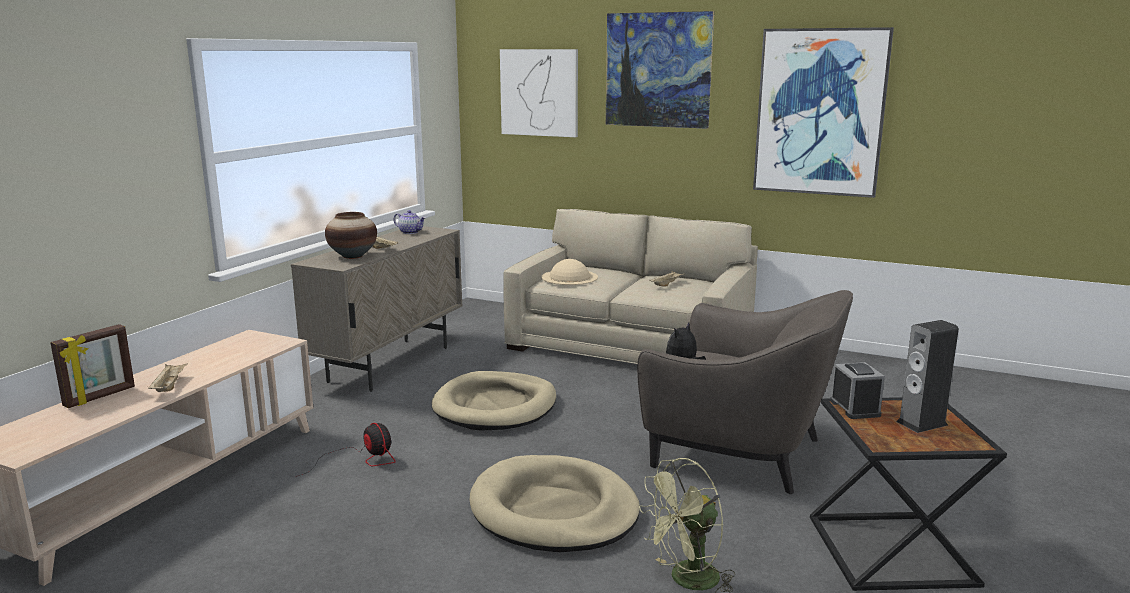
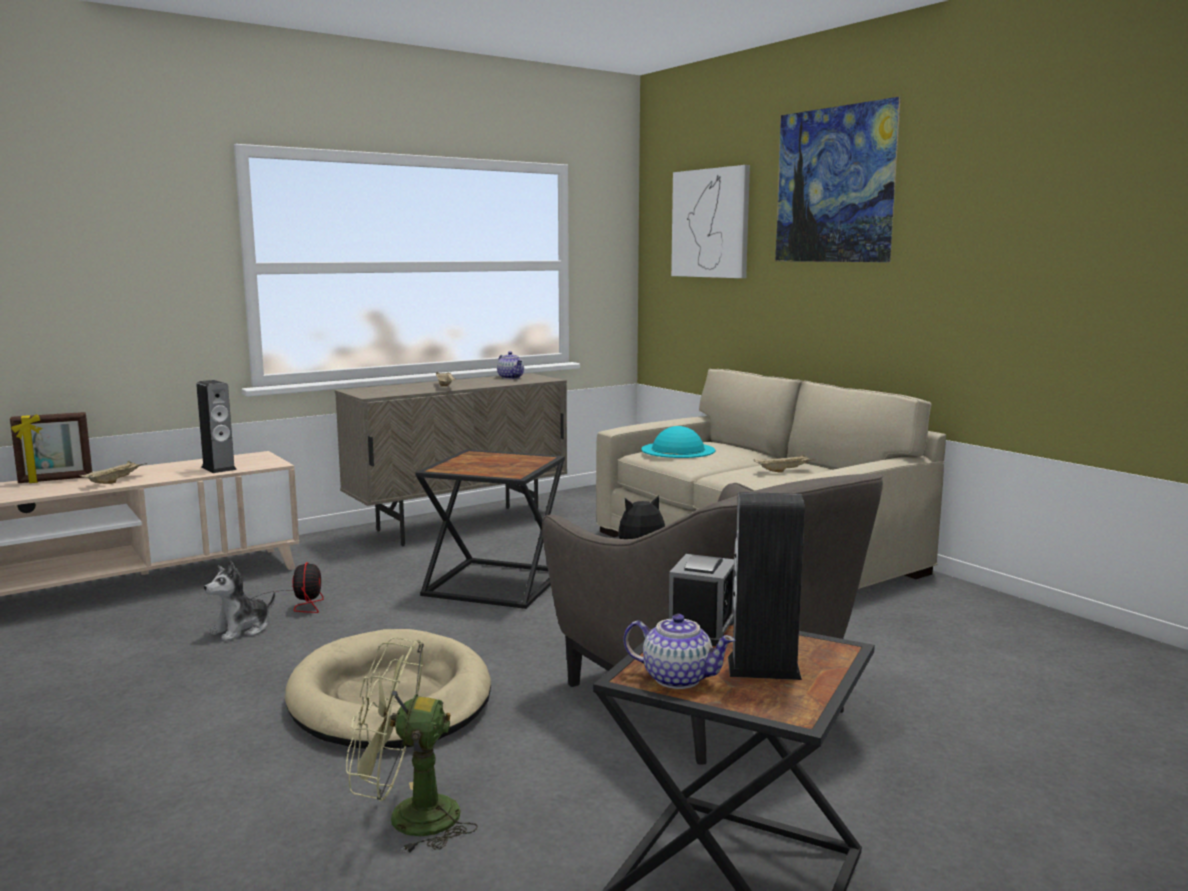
camera: 30 degrees right, 5 degrees down
(243, 355) = (218, 468): none -> speaker
(352, 256) = (402, 389): vase -> none
(353, 492) = (242, 630): none -> plush toy
(495, 406) = (498, 584): beige dog bed -> black side table
(569, 277) = (678, 450): beige hat -> turquoise hat
(820, 112) = (1037, 232): picture -> none
(898, 440) = (677, 678): none -> teapot

